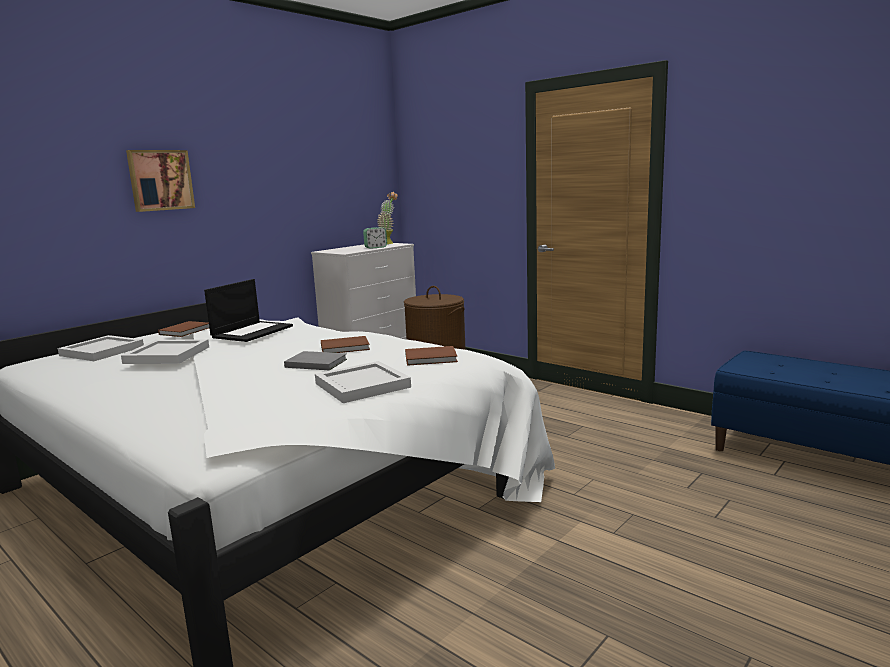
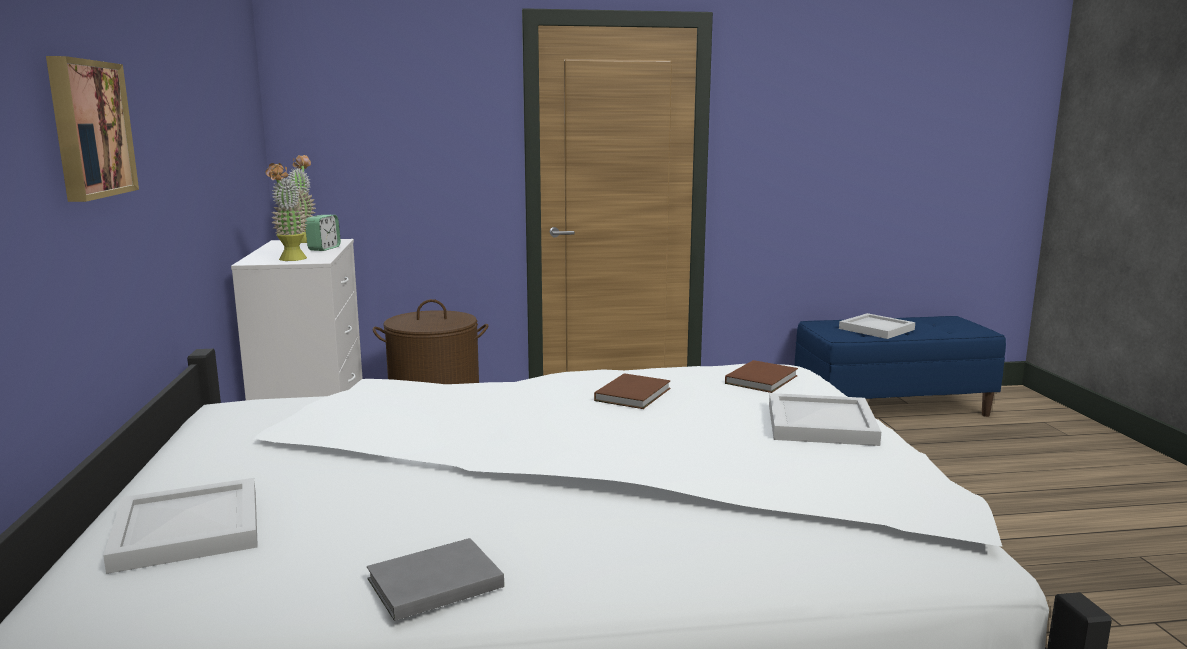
camera: 50 degrees left, 0 degrees up
(167, 355) = (413, 482): white tray -> white tray (875, 329)
(186, 331) = (265, 443): brown book -> none
(252, 331) = (403, 412): laptop -> none
(315, 363) = (677, 420): grey book -> grey book (431, 583)
(338, 251) = (291, 260): none -> potted plant

